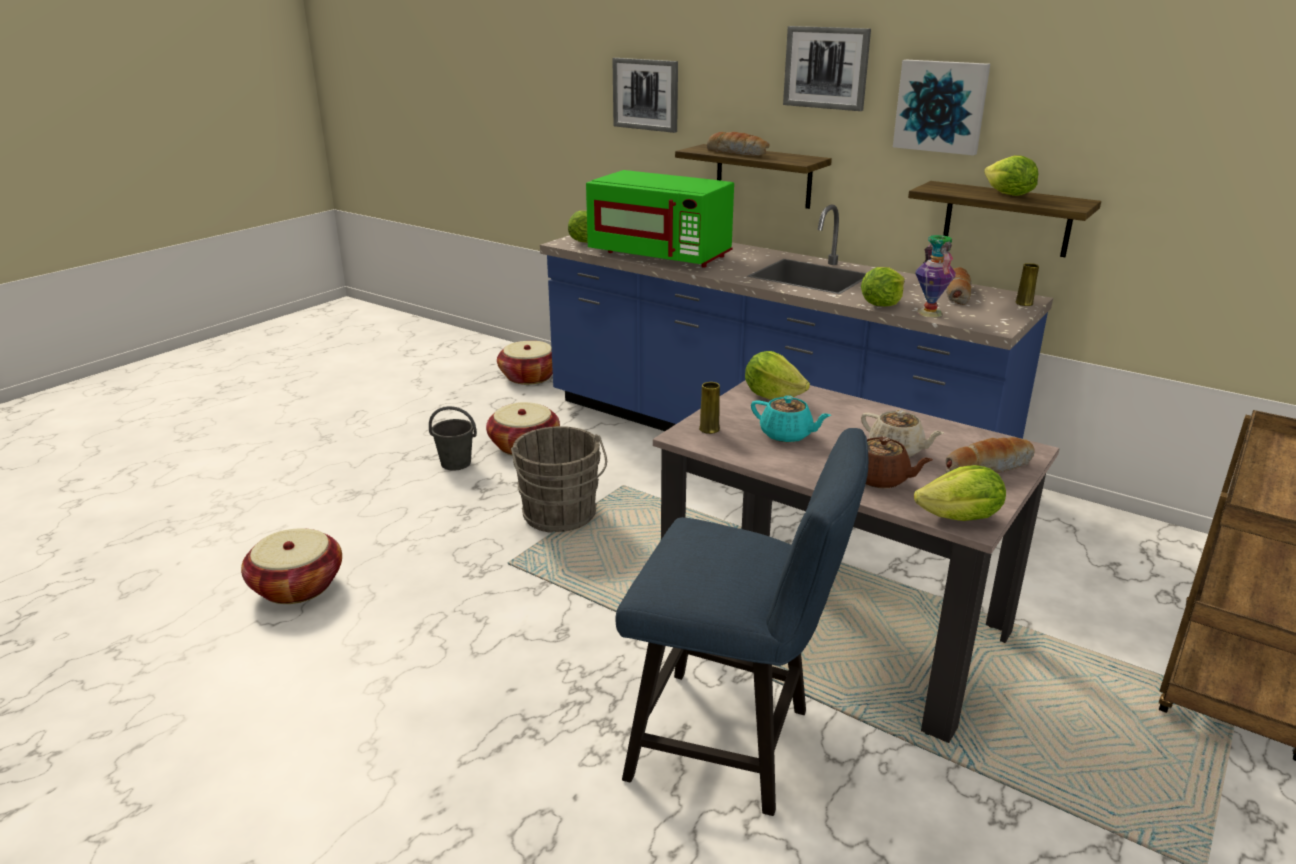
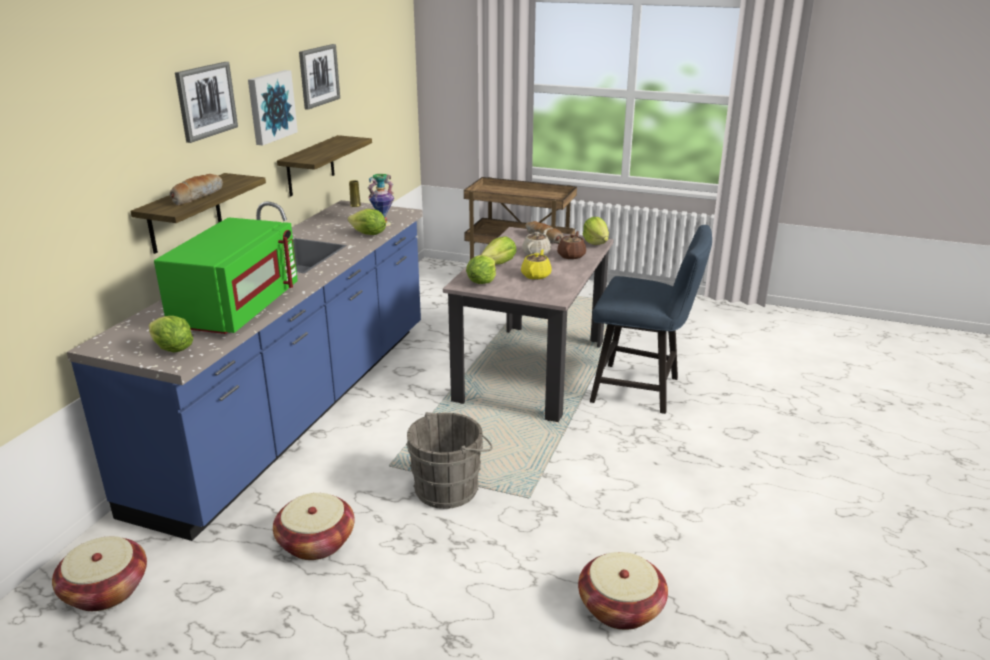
camera: 105 degrees left, 0 degrees up
(456, 463) = (365, 581): grey bucket -> none
(646, 94) = (58, 186): picture -> picture (318, 76)
(709, 429) = (542, 293): yellow vase -> none
(734, 745) = (642, 390): blue chair -> blue chair turned 105 degrees clockwise
(787, 435) = (536, 275): turquoise teapot -> yellow teapot
(956, 293) = (338, 218): bread -> none
(1008, 195) = (327, 147): lettuce -> lettuce (499, 263)

